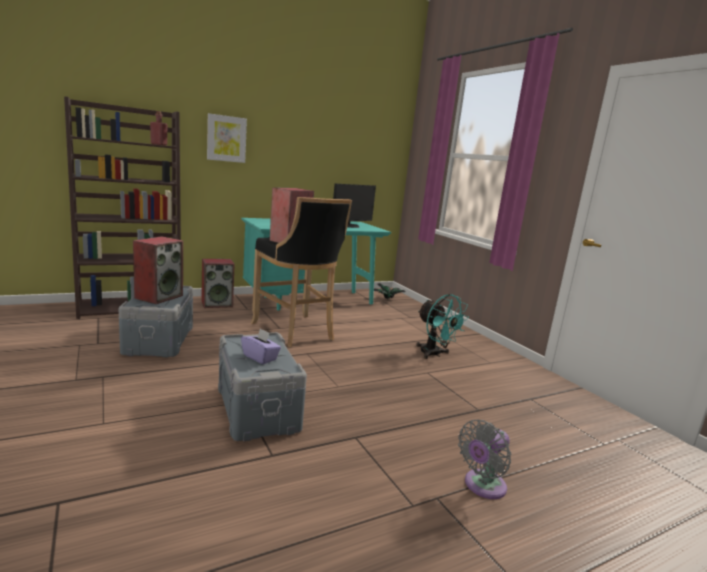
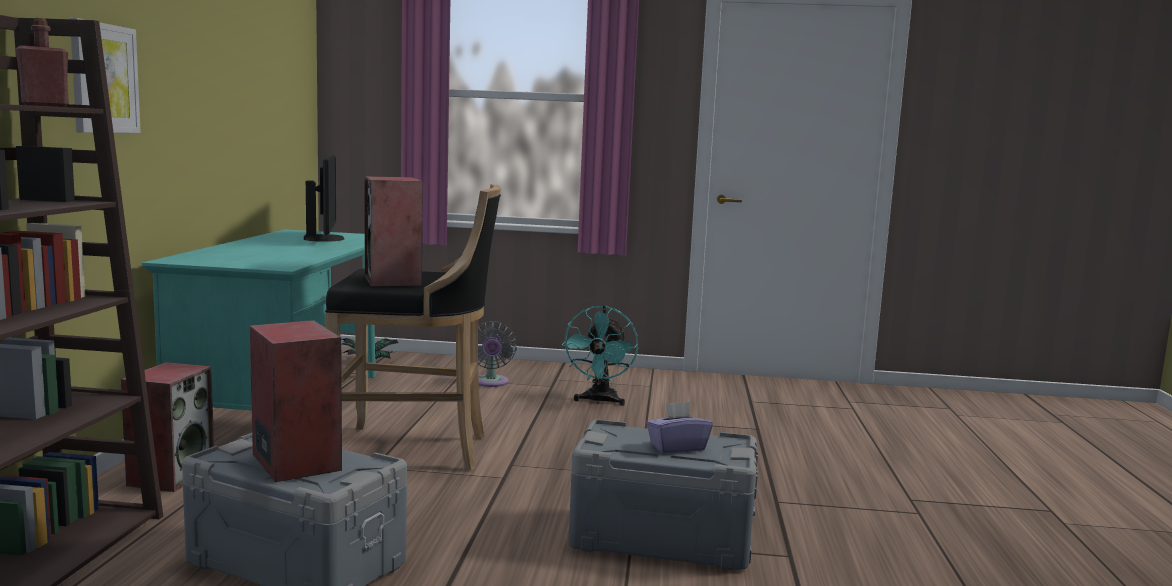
camera: 55 degrees left, 5 degrees down
(434, 354) = (599, 401): turquoise fan -> turquoise fan turned 105 degrees clockwise
(482, 486) = (899, 475): grey fan -> grey fan (490, 383)

